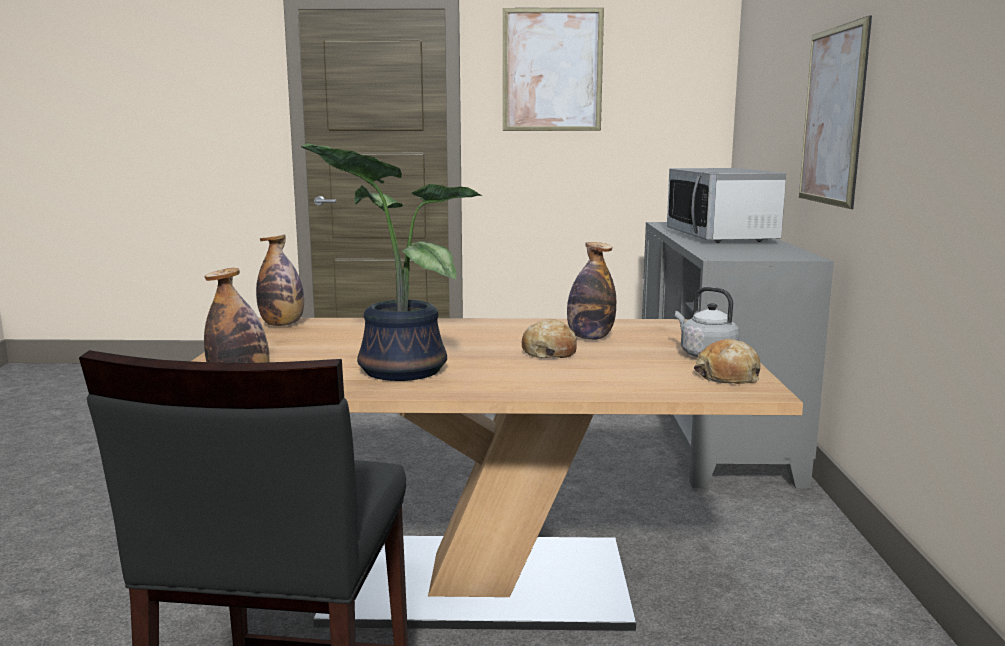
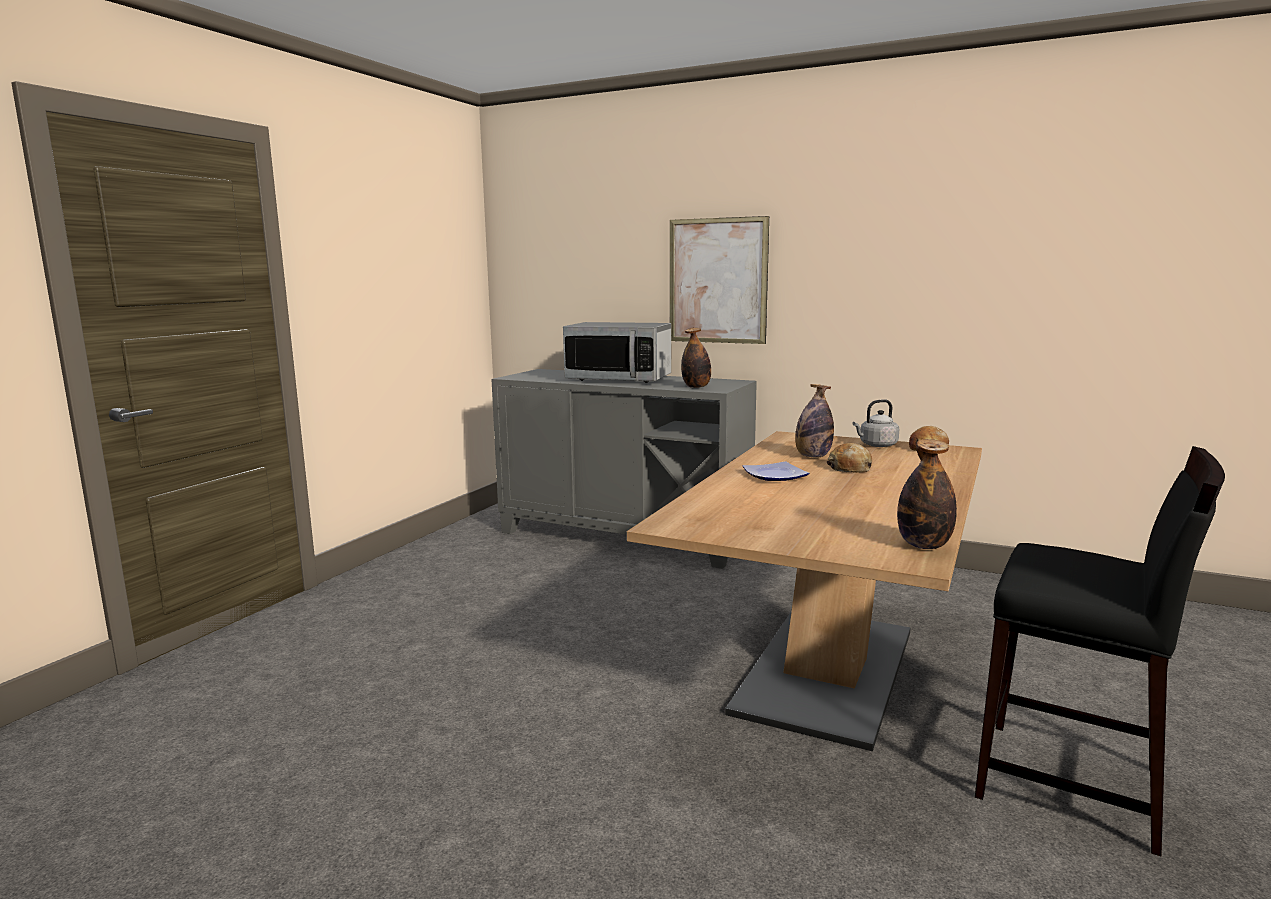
camera: 65 degrees left, 0 degrees up
(282, 325) = (682, 522): bottle -> bottle (696, 387)
(396, 370) = (885, 503): potted plant -> none
(478, 333) = (775, 475): none -> plate
(552, 70) = (364, 228): picture -> none

